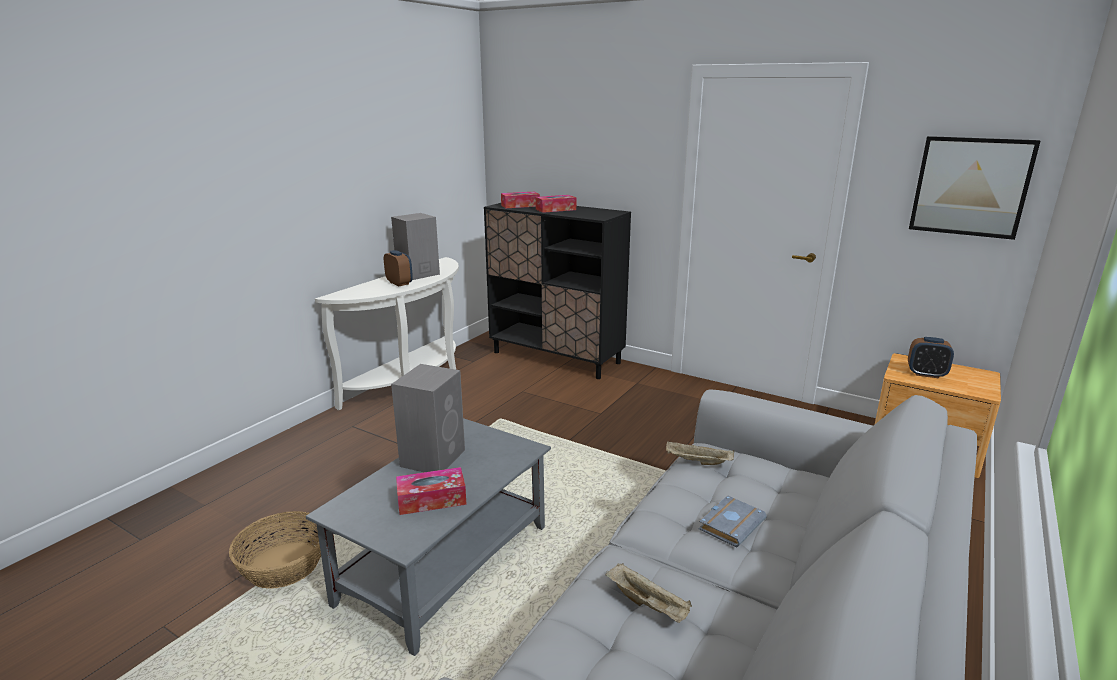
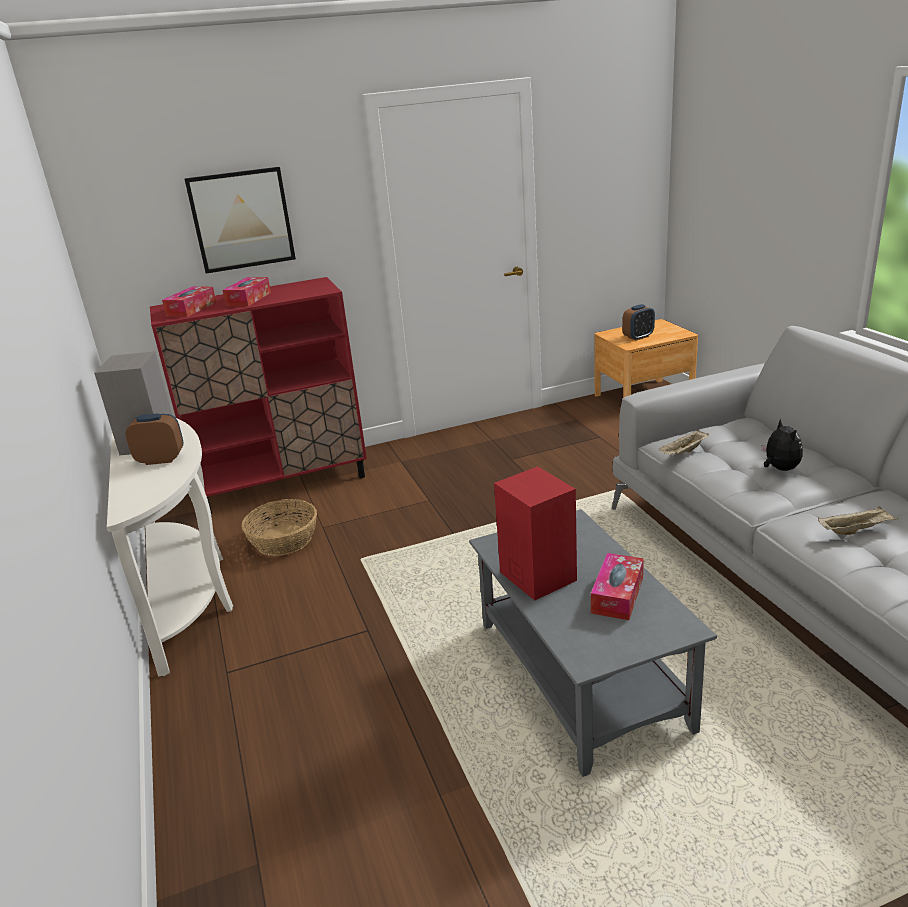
camera: 50 degrees left, 5 degrees up
(284, 564) = (475, 801): basket -> basket (283, 540)
(434, 457) = (536, 575): grey speaker -> red speaker
(556, 358) = (283, 483): black cabinet -> red cabinet
(730, 524) = (779, 469): grey book -> plush toy
(970, 187) = (619, 176): picture -> picture (241, 220)

